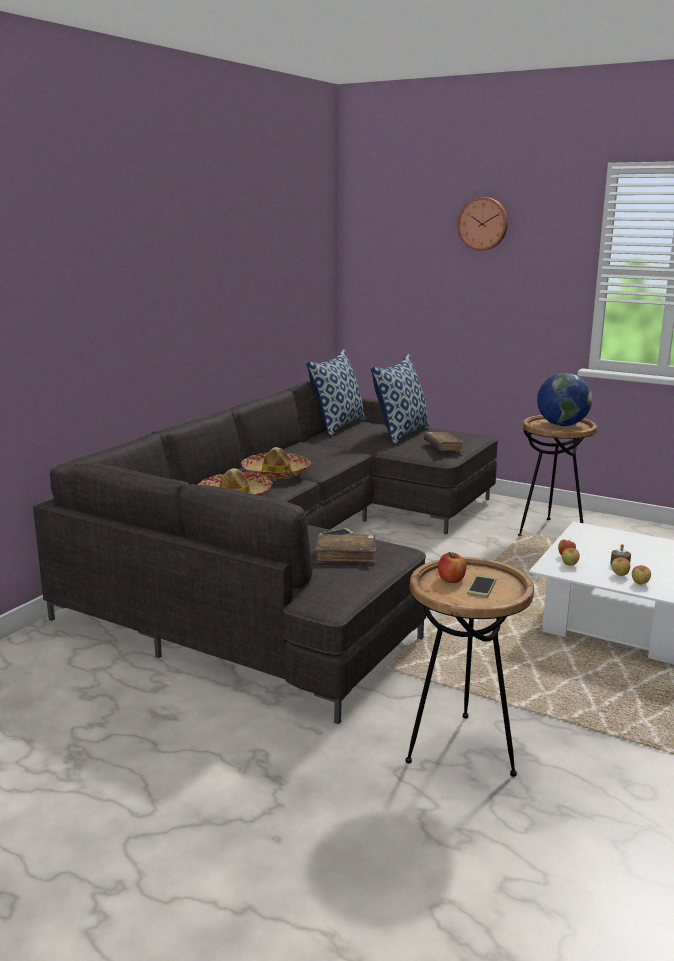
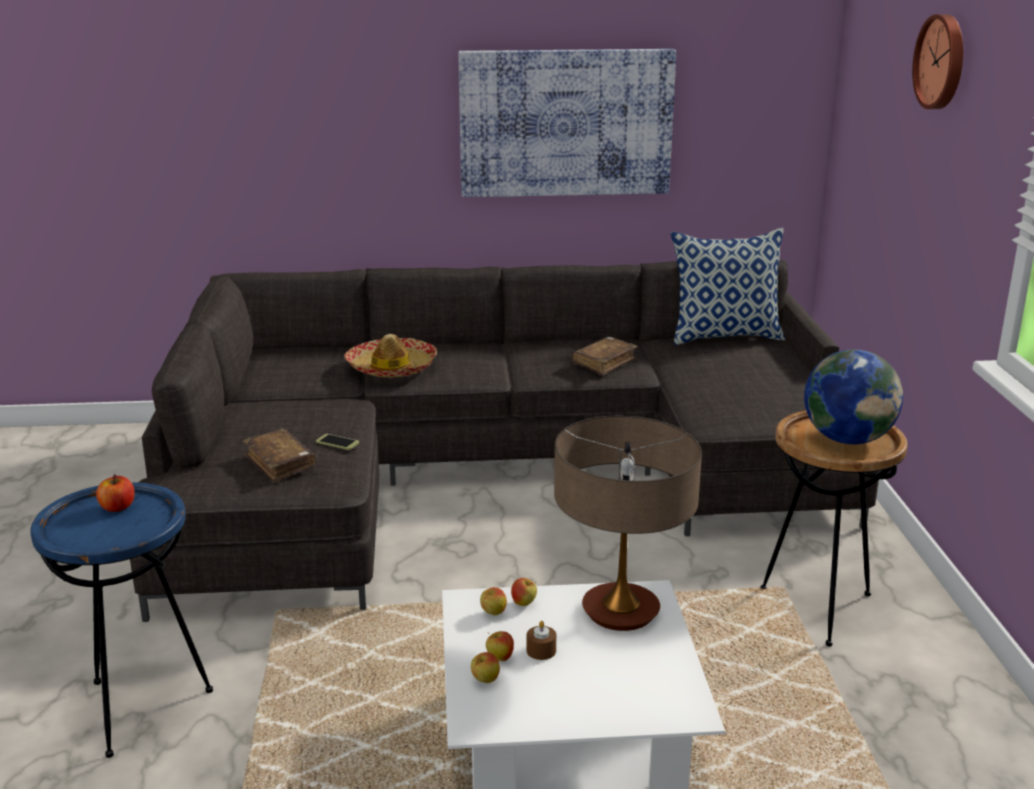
camera: 55 degrees right, 5 degrees up
(235, 294) = (565, 122): none -> picture
(276, 473) = (491, 362): hat -> none
(401, 433) = (759, 374): pillow -> none
(443, 447) = (742, 411): brown book -> brown book (604, 363)
(462, 749) = (140, 708): brown side table -> blue side table
(481, 587) = (108, 527): phone -> none
(595, 538) = (620, 611): none -> table lamp

